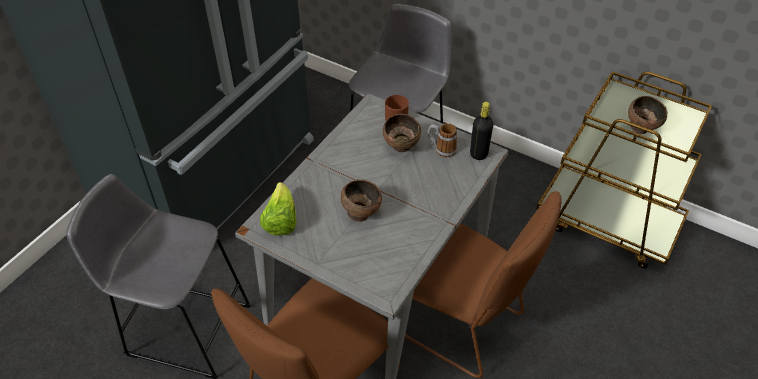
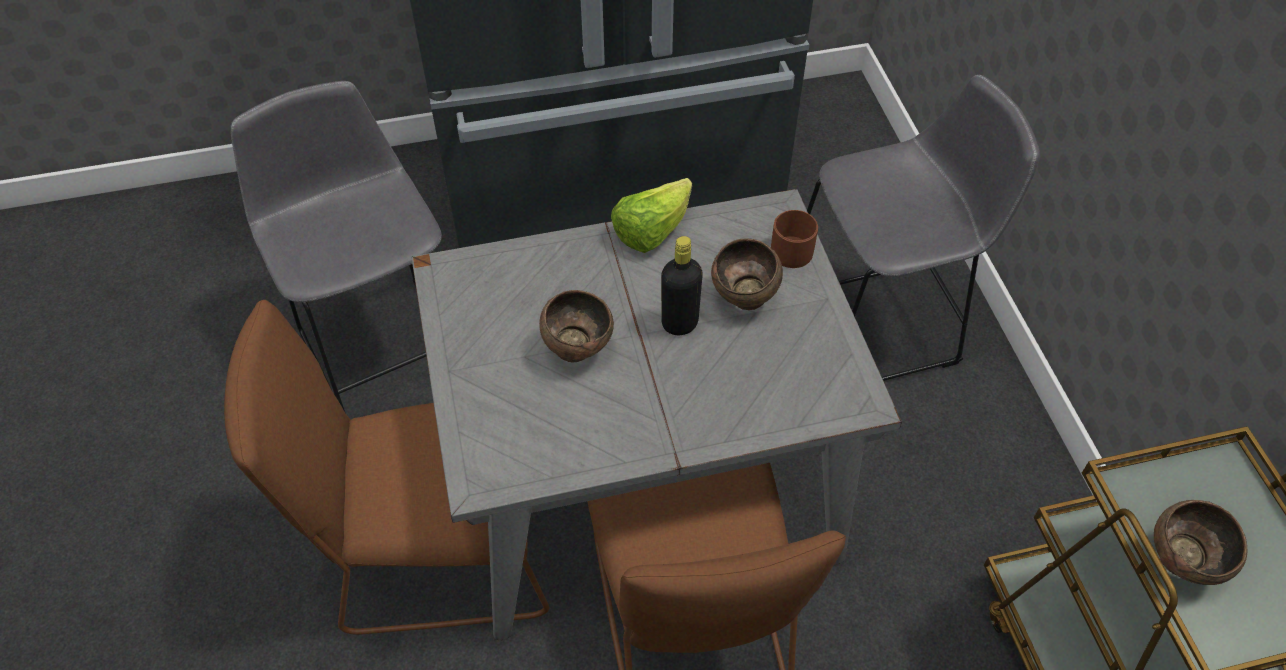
camera: 45 degrees right, 5 degrees up
(280, 221) = (475, 282): lettuce -> lettuce (651, 231)
(441, 149) = (798, 344): mug -> none
(478, 154) = (845, 392): black bottle -> black bottle (679, 323)

